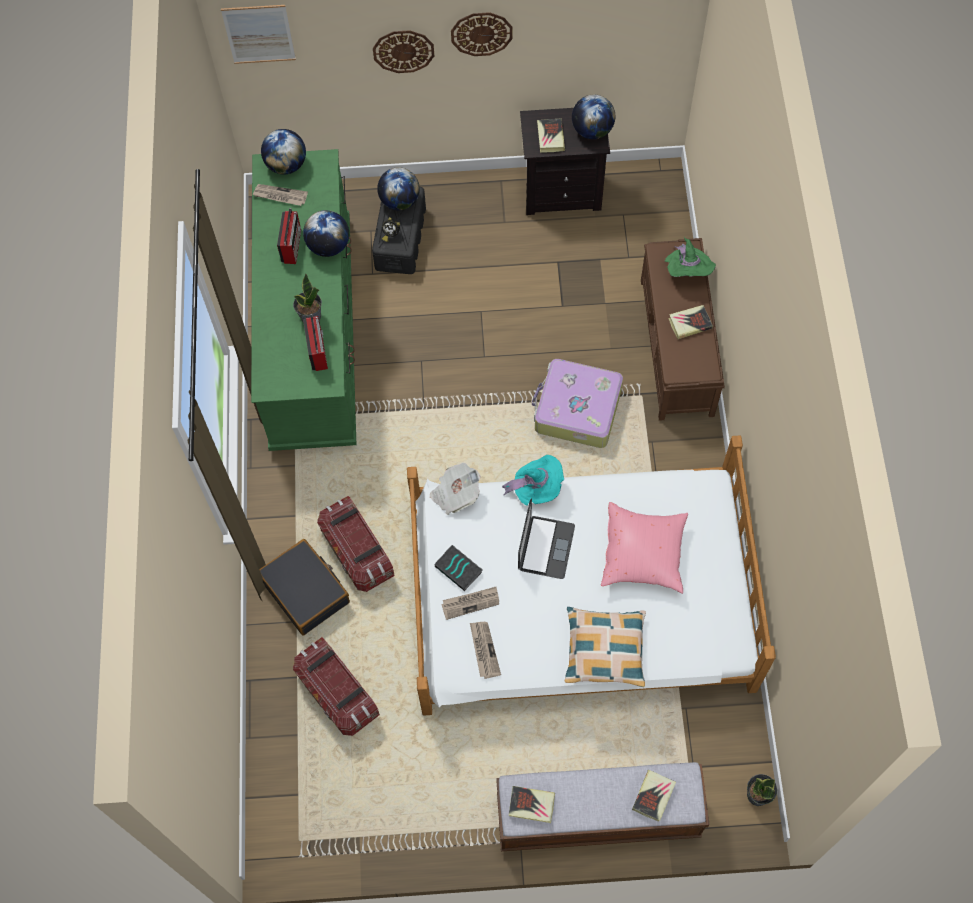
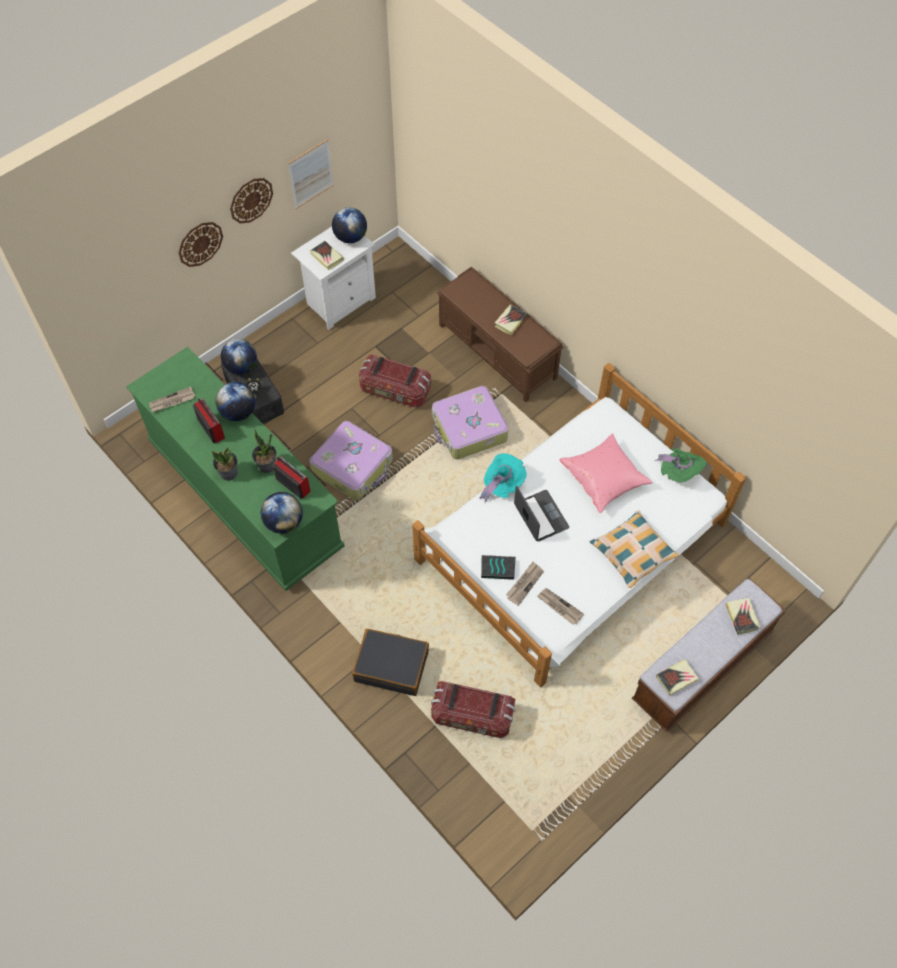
camera: 40 degrees left, 5 degrees down
(259, 34) = (93, 284): picture -> picture (311, 174)
(286, 165) = (158, 378): globe -> globe (284, 522)
(357, 552) = (404, 616): storage box -> storage box (395, 391)
(433, 371) = (353, 466): none -> suitcase
(455, 494) = (453, 523): newspaper -> none
(562, 191) = (339, 301): black nightstand -> white nightstand
(687, 272) = (480, 291): green hat -> green hat (679, 472)
(757, 794) = (780, 582): potted plant -> potted plant (228, 473)

